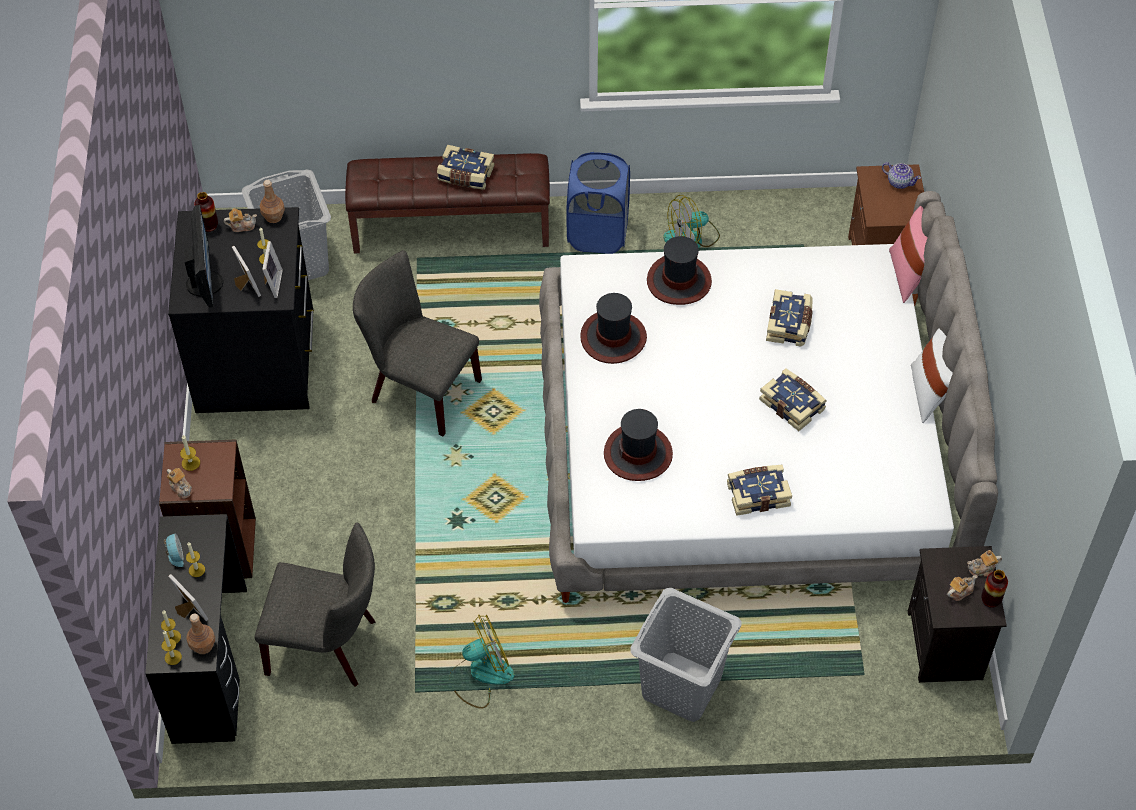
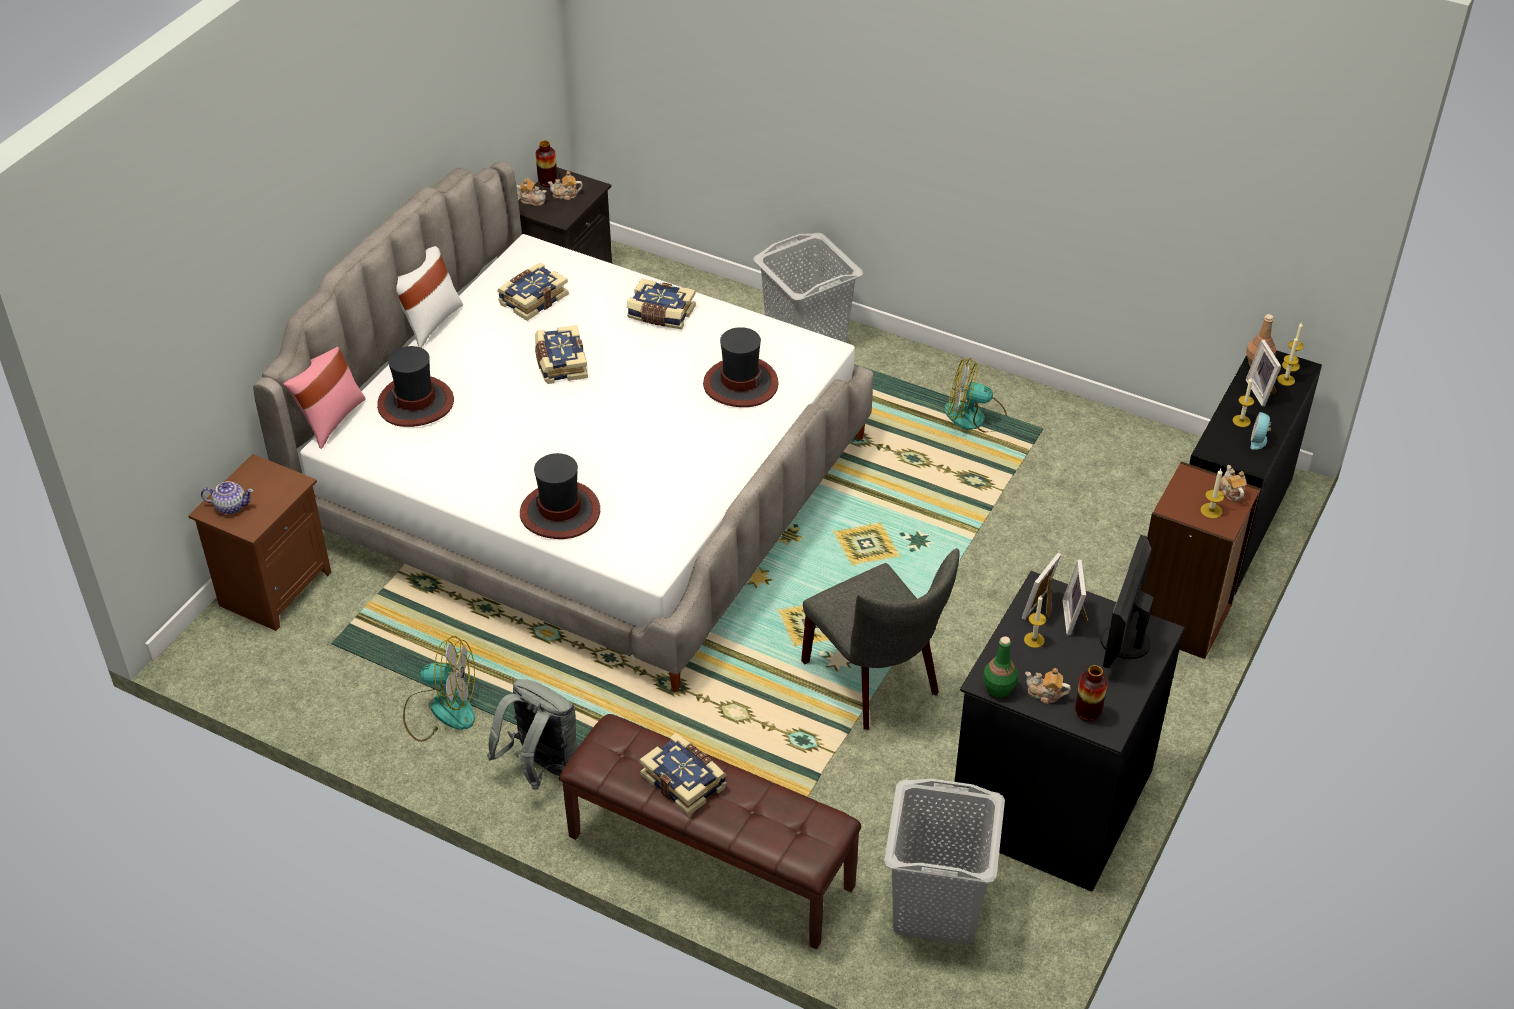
camera: 150 degrees left, 10 degrees down
(273, 216) = (998, 688): brown bottle -> green bottle
(328, 646) = (1106, 493): grey chair -> none
(598, 233) = (541, 766): blue laundry basket -> grey backpack
(613, 338) = (677, 488): hat -> hat (416, 403)
(789, 324) = (492, 427): book -> book (532, 299)
(899, 182) = (230, 506): teapot -> teapot turned 120 degrees clockwise

